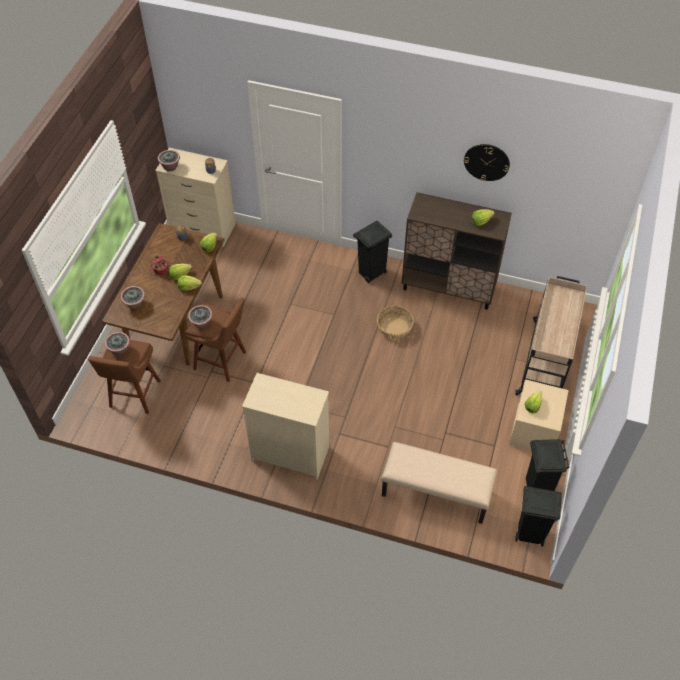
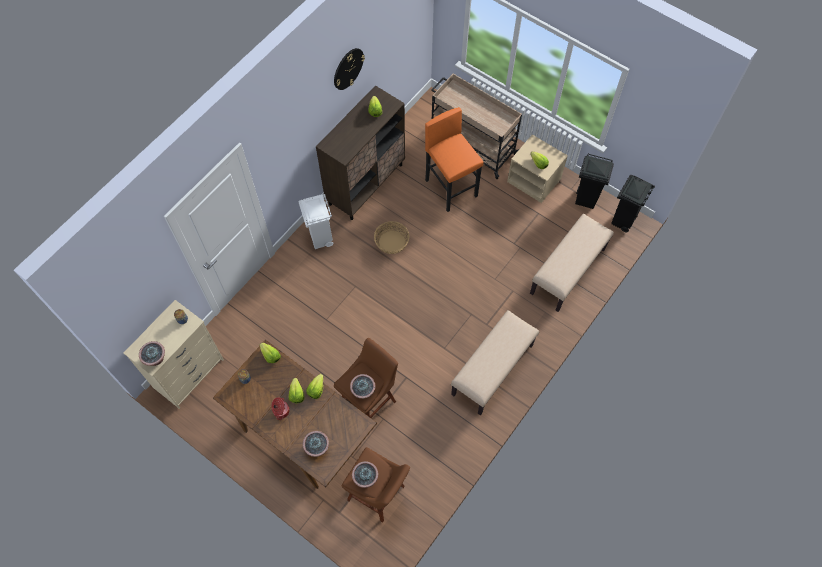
camera: 70 degrees left, 10 degrees up
(290, 453) = (492, 370): beige dresser -> beige bench
(371, 273) = (321, 239): black trash can -> white trash can
(482, 358) = (451, 188): none -> orange stool

